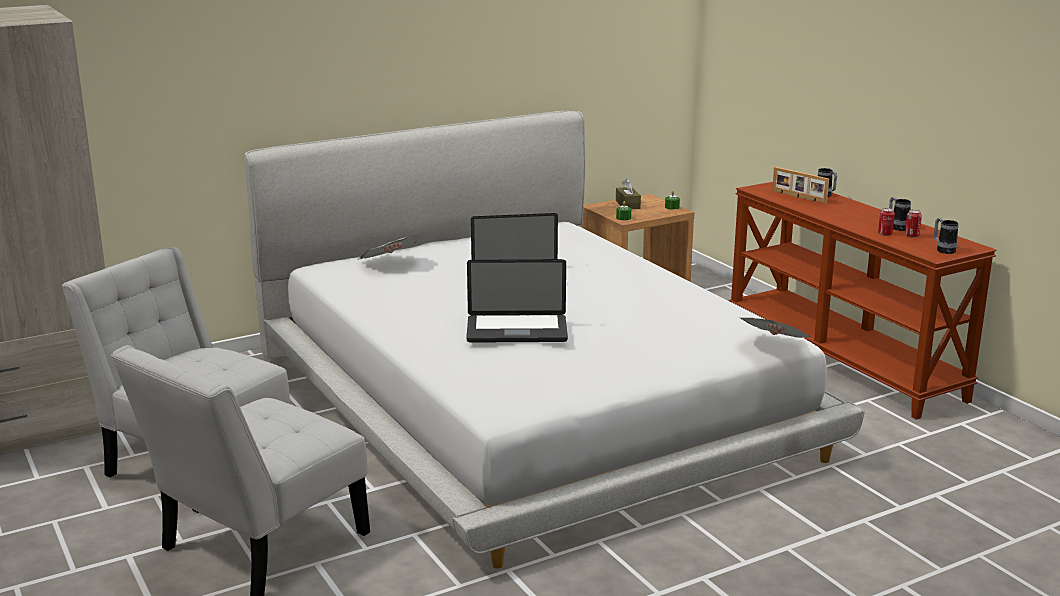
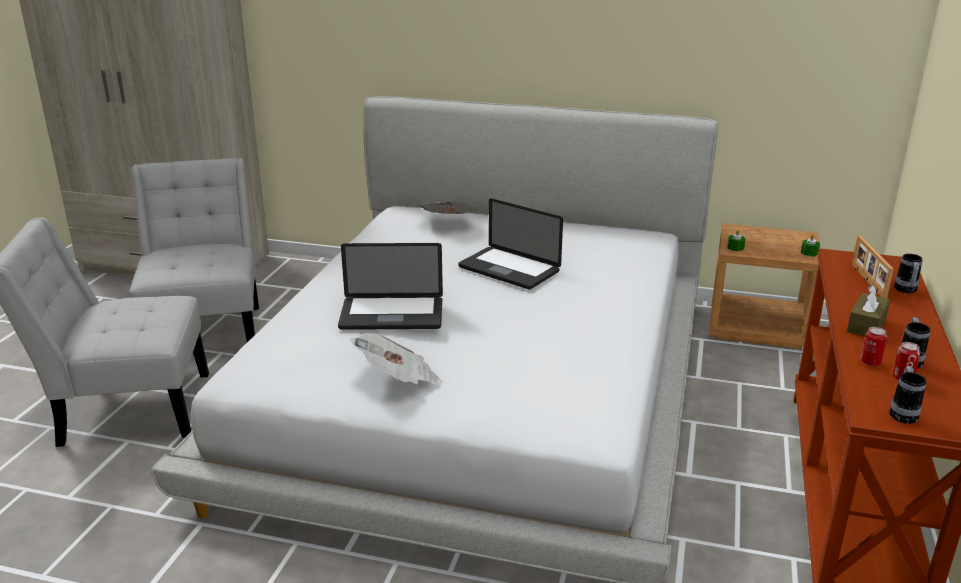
camera: 45 degrees right, 5 degrees up
(517, 331) = (391, 315): laptop -> laptop turned 45 degrees counterclockwise
(627, 204) = (768, 236): brown tissue box -> brown tissue box (866, 325)
(775, 347) = (571, 438): newspaper -> newspaper (399, 379)

